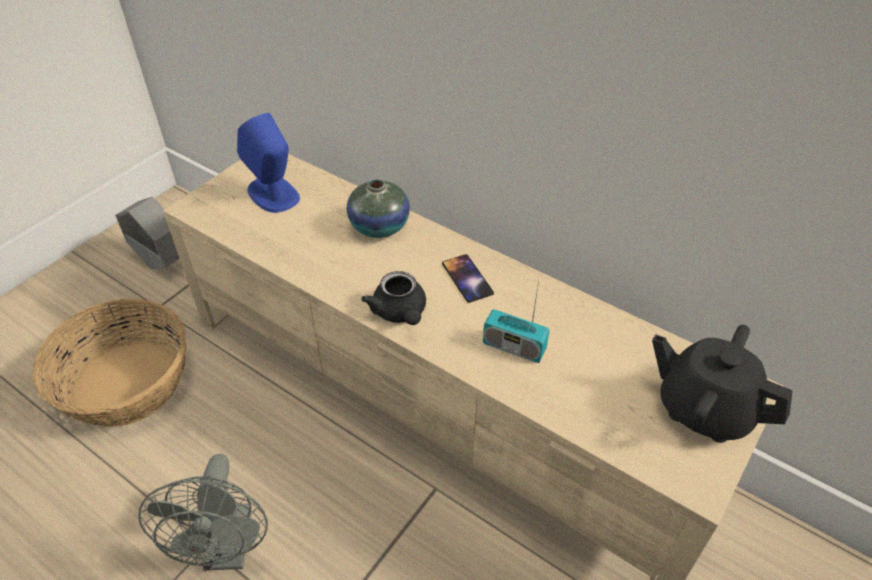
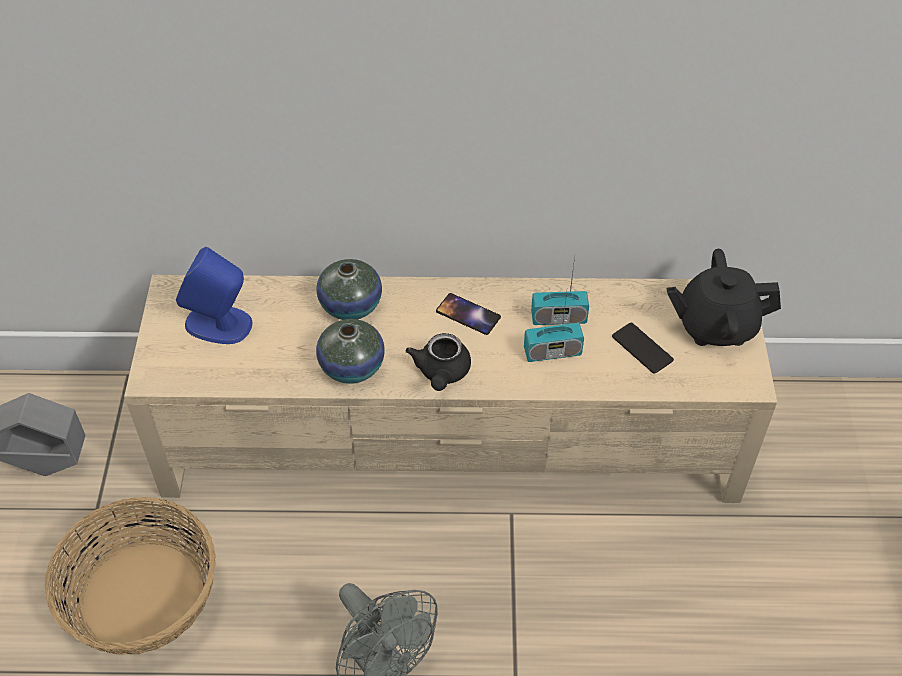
camera: 35 degrees left, 5 degrees up
(335, 271) = (352, 366): none -> vase
(400, 313) = (441, 373): black teapot -> black teapot turned 60 degrees clockwise
(546, 321) = (558, 318): none -> radio
(606, 389) = (642, 348): none -> phone

